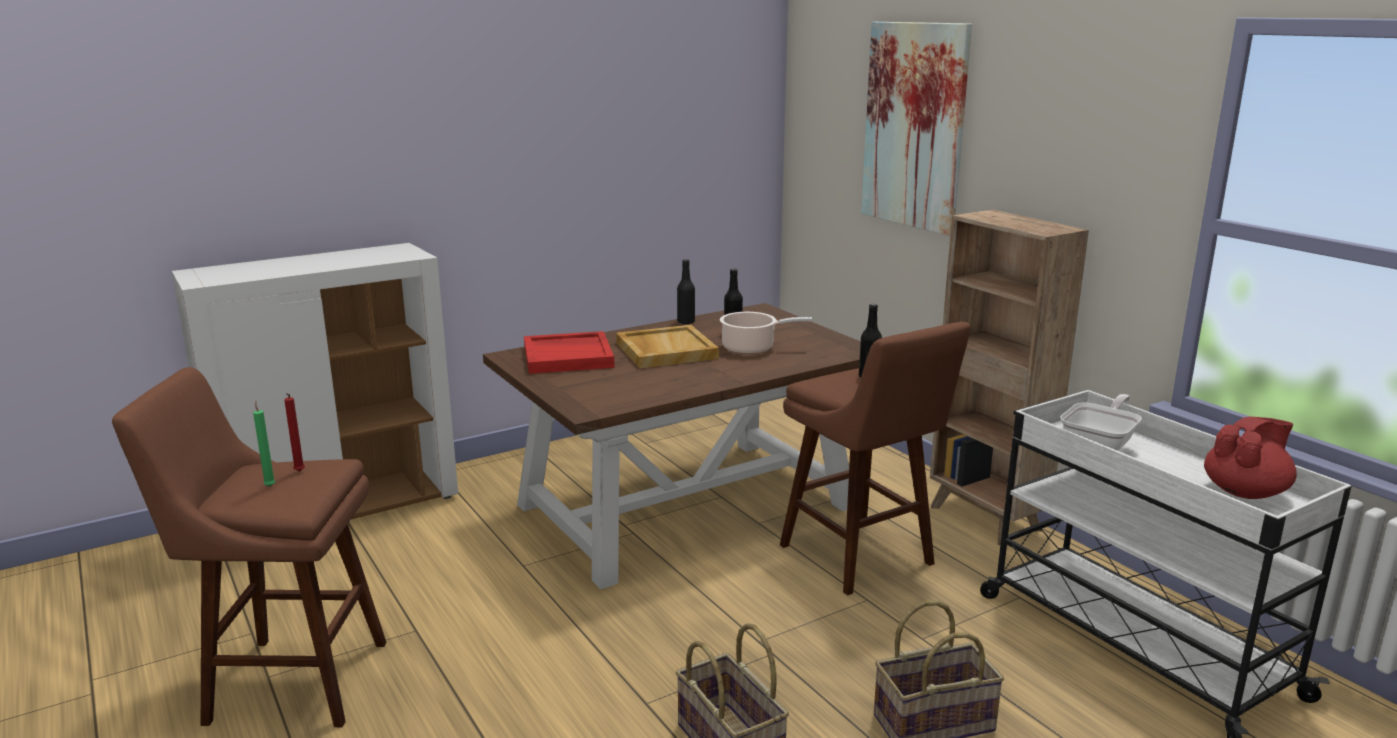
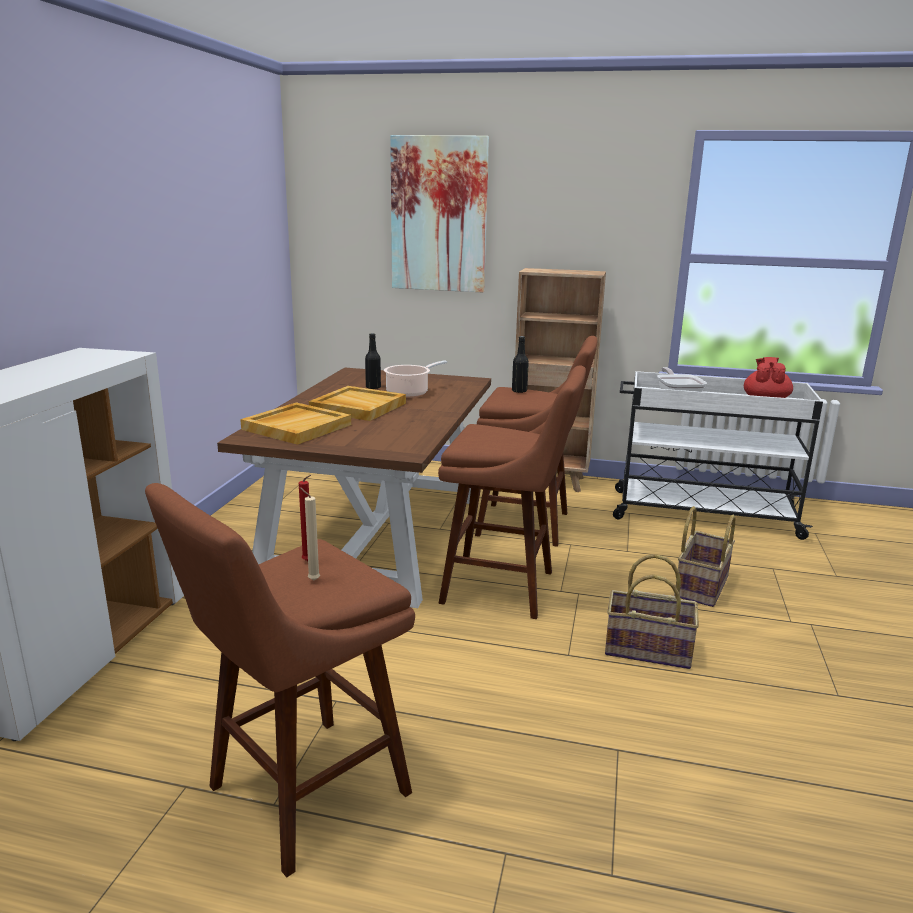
camera: 45 degrees left, 0 degrees up
(270, 486) = (312, 580): green candle -> beige candle
(568, 356) = (297, 427): red tray -> beige tray
(686, 322) = (322, 388): black bottle -> none
(710, 611) = (506, 588): none -> brown stool

